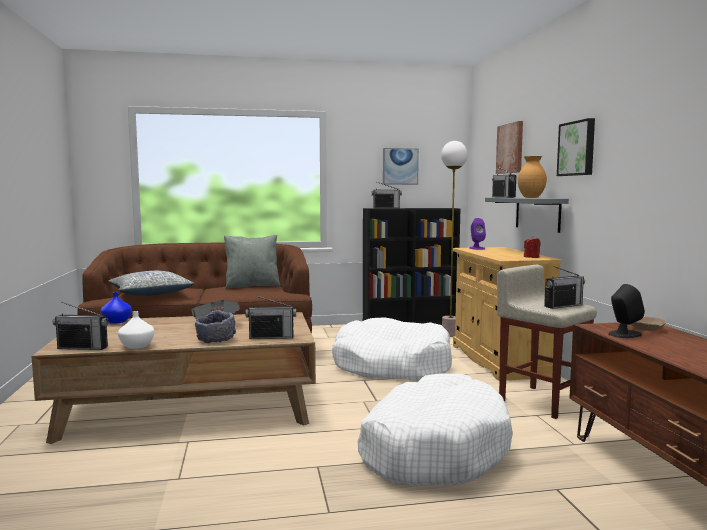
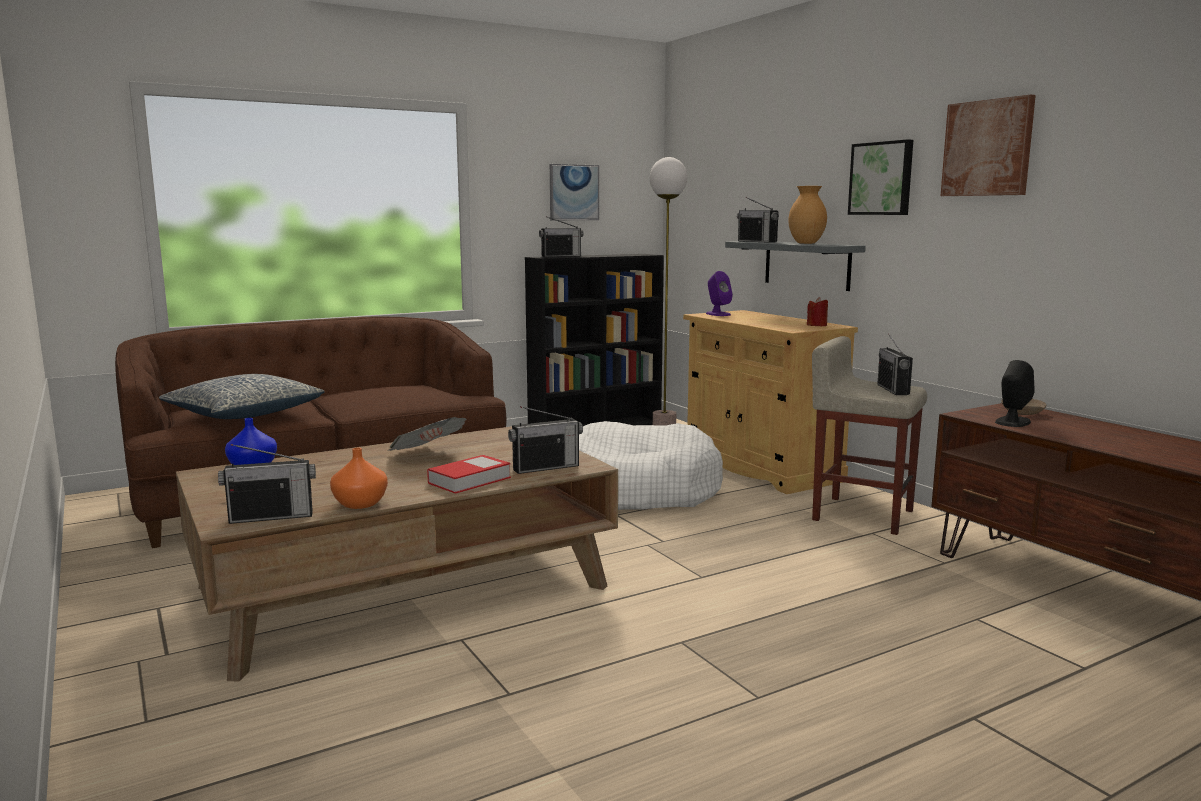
camera: 20 degrees left, 5 degrees up
(137, 346) = (361, 504): white vase -> orange vase
(216, 340) = (469, 480): grey bowl -> book
(252, 286) = (396, 388): grey pillow -> none
(433, 449) = (798, 594): white dog bed -> none
(510, 148) = (752, 171): picture -> picture (988, 148)
(563, 306) = (893, 389): radio -> radio turned 135 degrees clockwise

